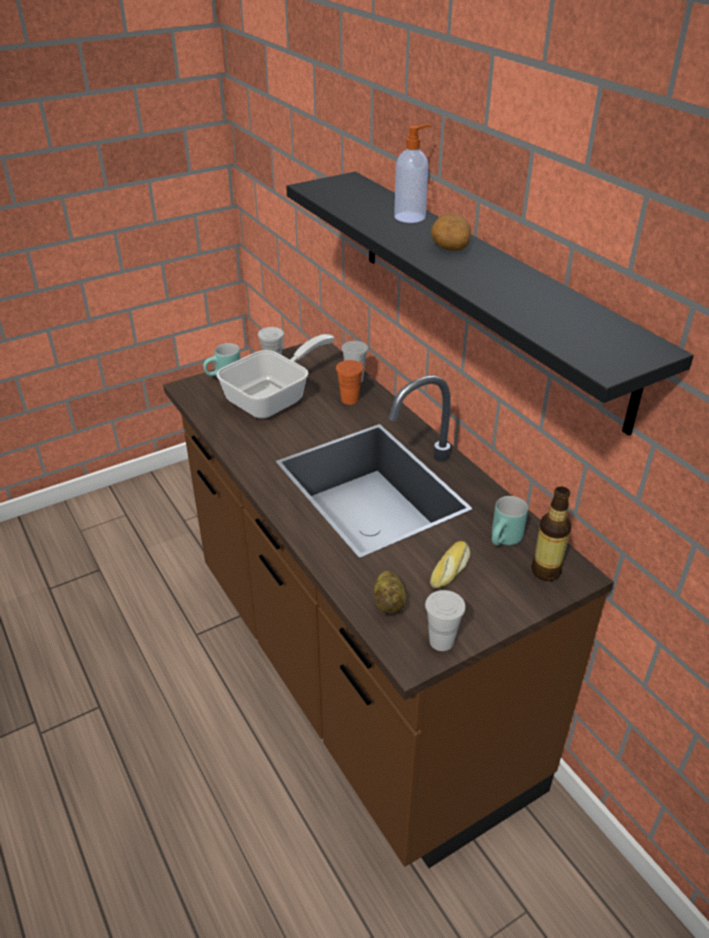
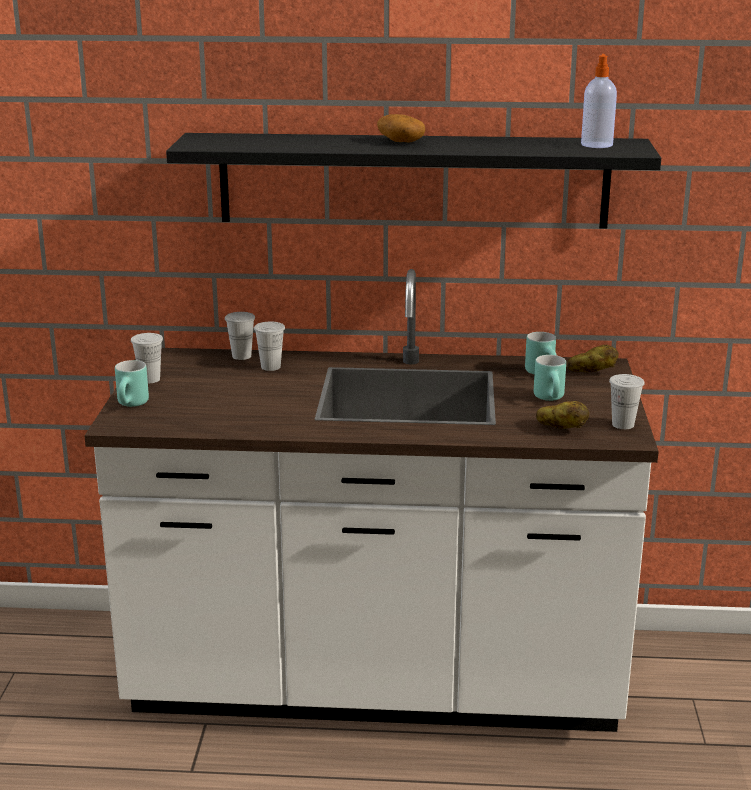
camera: 55 degrees left, 15 degrees down
(274, 398) = (211, 394): frying pan -> none
(349, 399) = (270, 367): orange cup -> white cup
(354, 676) = (375, 685): brown counter -> white counter
(411, 217) = (324, 138): soap dispenser -> soap dispenser (596, 144)
(451, 570) = (552, 399): bread -> turquoise mug
(545, 571) = (592, 372): bottle -> potato

